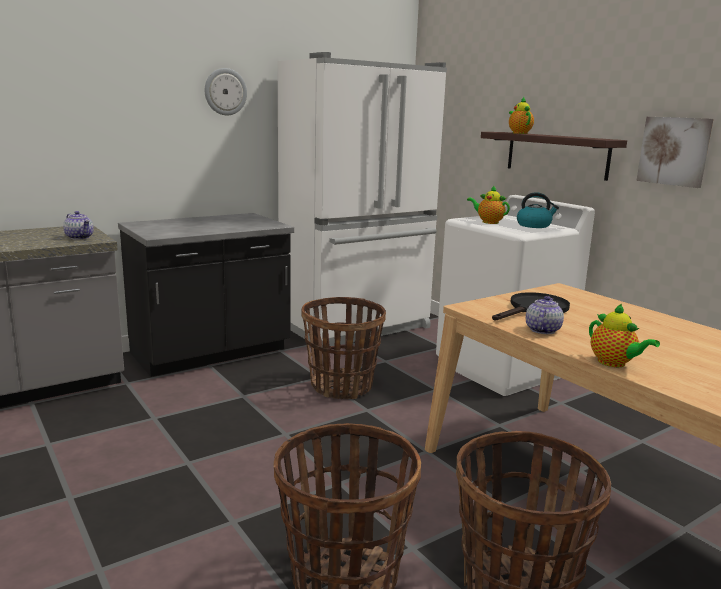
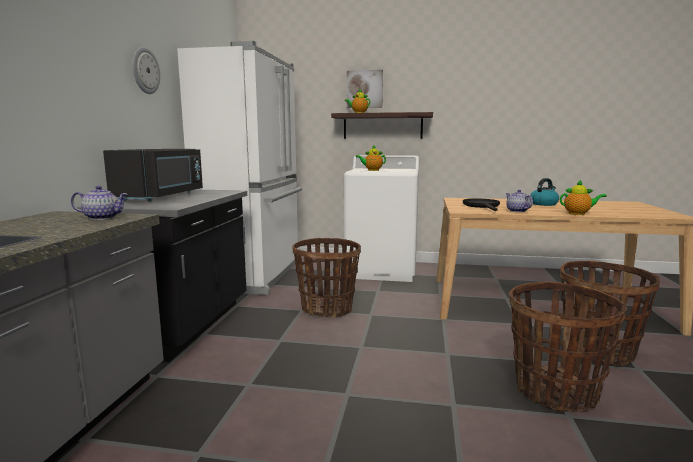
camera: 45 degrees left, 5 degrees down
(201, 222) = (162, 196): none -> black microwave
(534, 225) = (396, 169): kettle -> kettle (543, 204)
(674, 151) = (463, 117): picture -> picture (364, 89)

